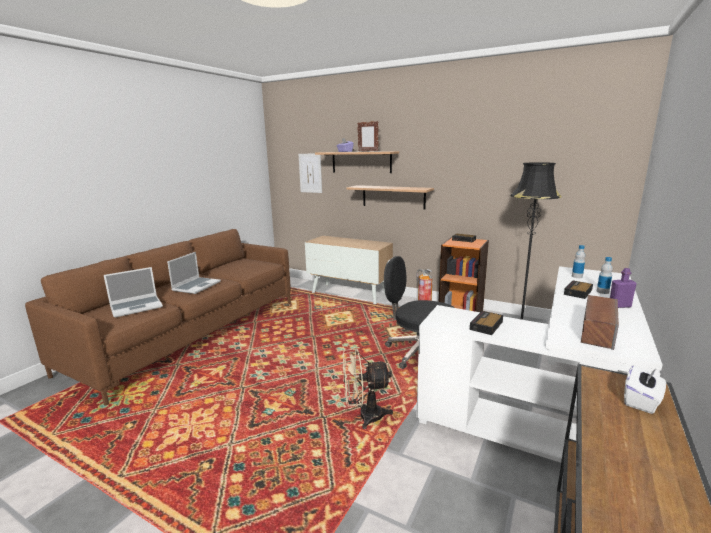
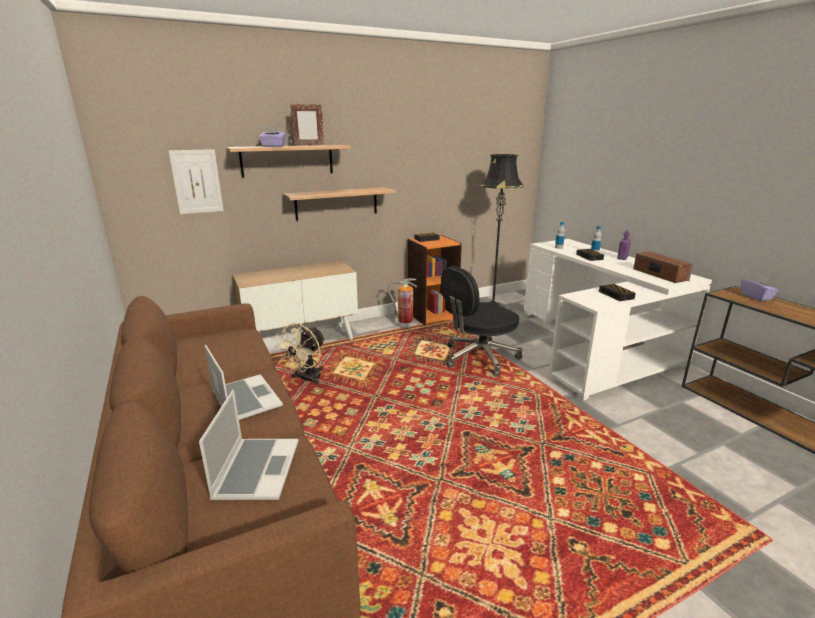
camera: 55 degrees left, 5 degrees up
(364, 416) = (557, 421): beige fan -> beige fan (306, 379)
(641, 401) = (756, 297): white tissue box -> purple tissue box

